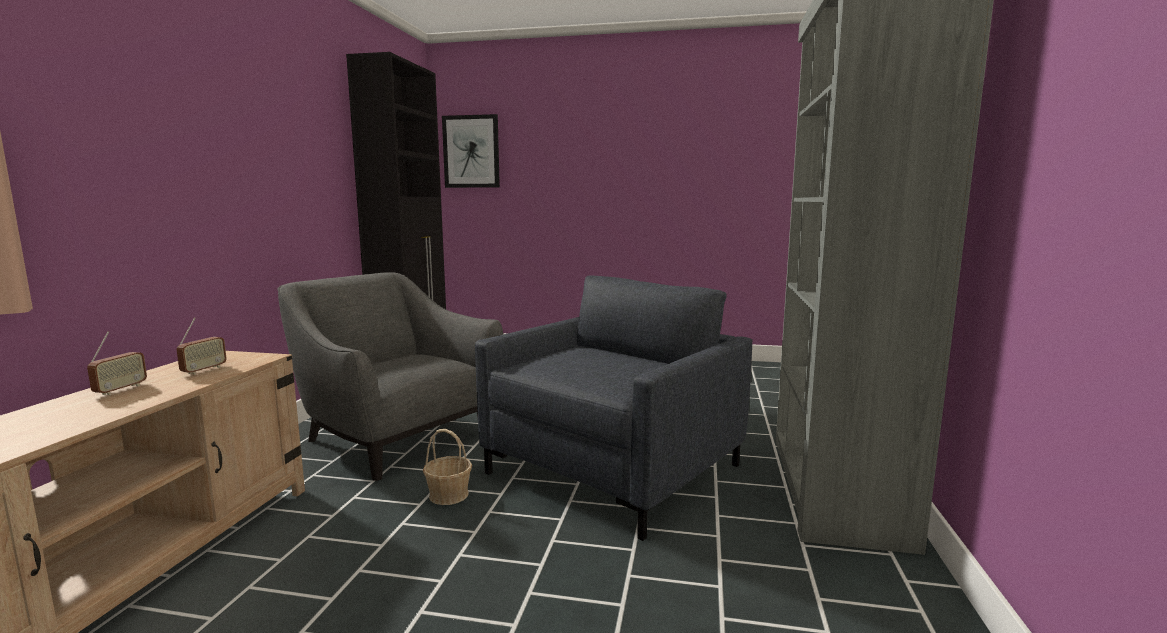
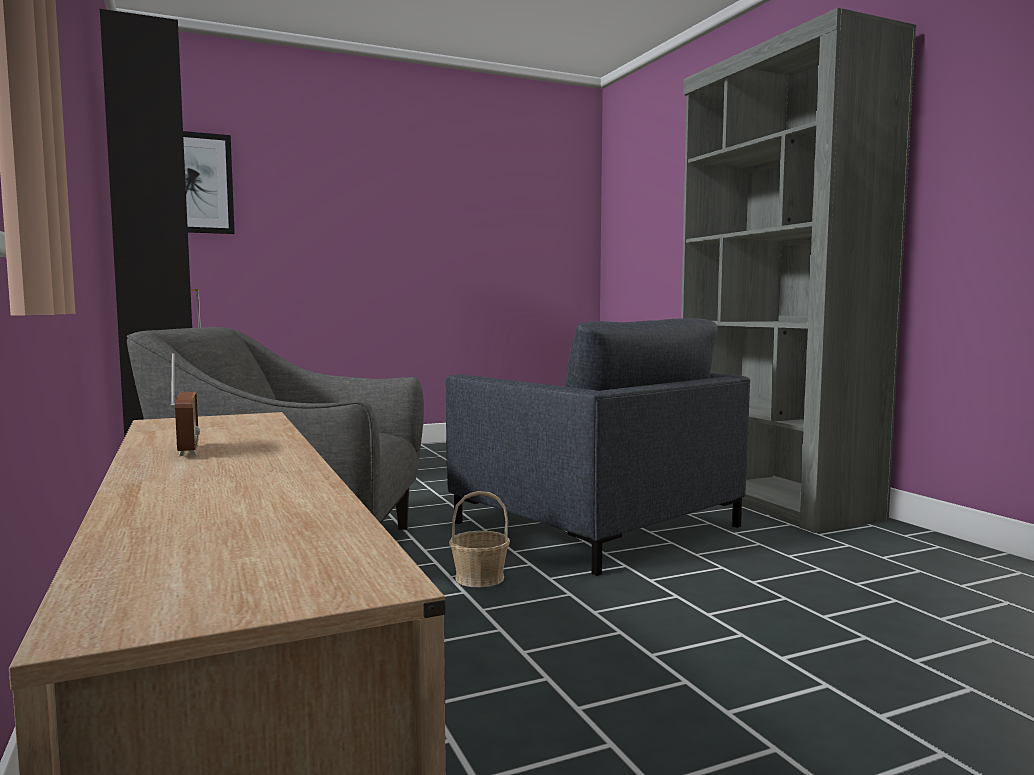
camera: 35 degrees left, 5 degrees down
(204, 370) = (227, 429): radio -> none
(614, 469) = (594, 525): grey armchair -> grey armchair turned 135 degrees clockwise

